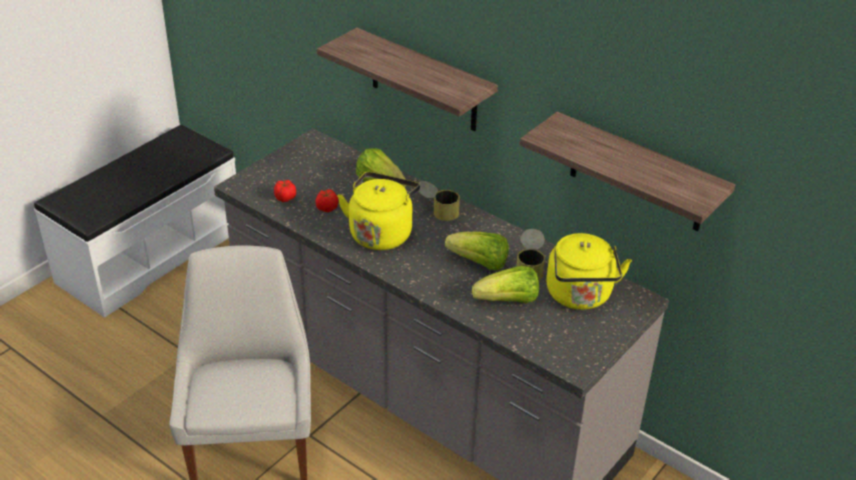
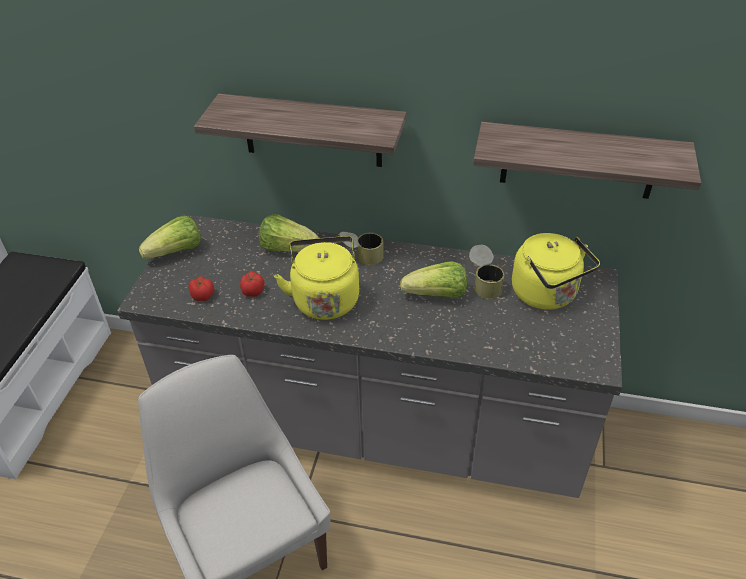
camera: 25 degrees left, 5 degrees up
(508, 301) = (491, 323): lettuce -> lettuce (176, 252)

